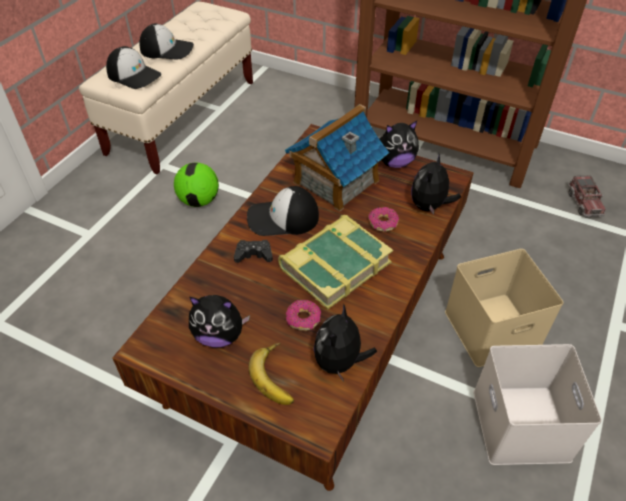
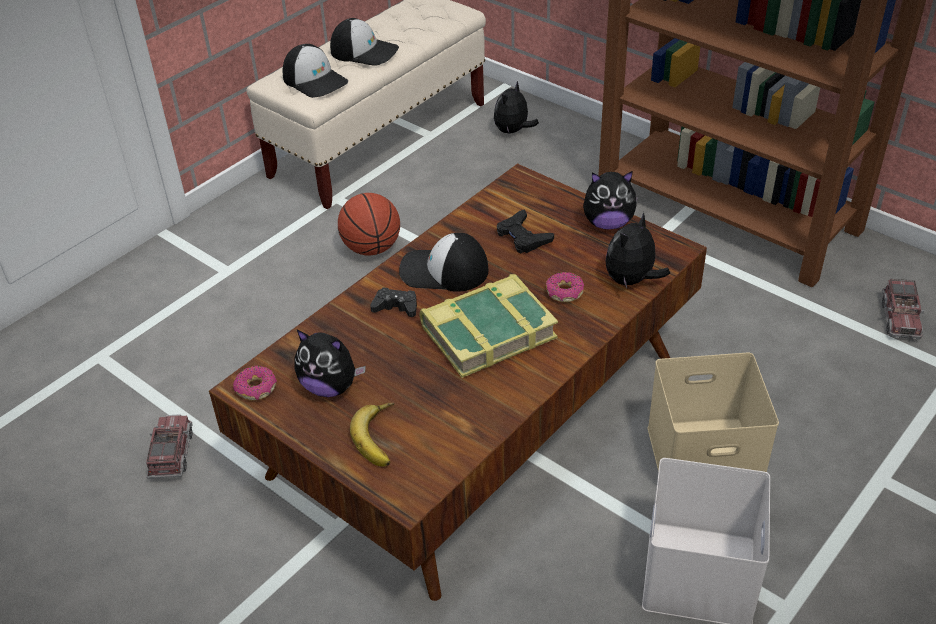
camera: 15 degrees right, 5 degrees down
(78, 400) = (172, 454): none -> toy truck
(199, 200) = (371, 248): football -> basketball
(303, 319) = (430, 384): donut -> donut (256, 389)
(335, 182) = (523, 237): toy house -> black game controller
(340, 362) = (457, 435): plush toy -> plush toy (513, 131)

